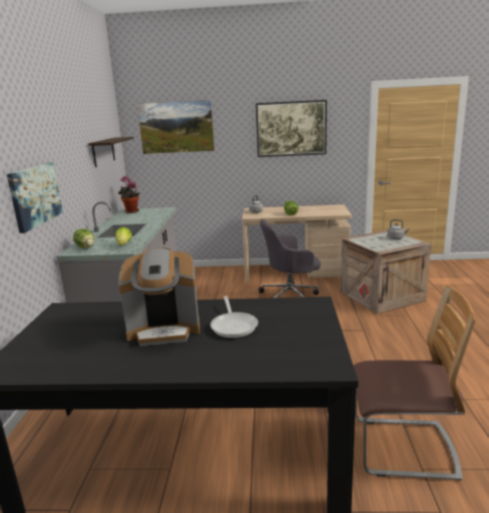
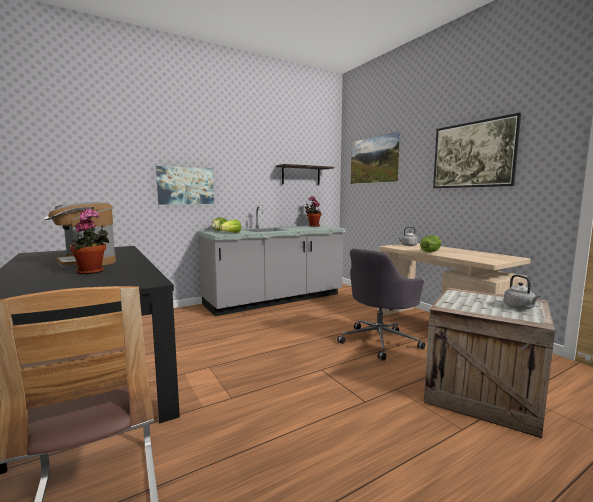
camera: 55 degrees right, 10 degrees down
(234, 325) = (92, 272): frying pan -> potted plant
(290, 297) = (380, 341): grey office chair -> grey office chair turned 90 degrees counterclockwise

